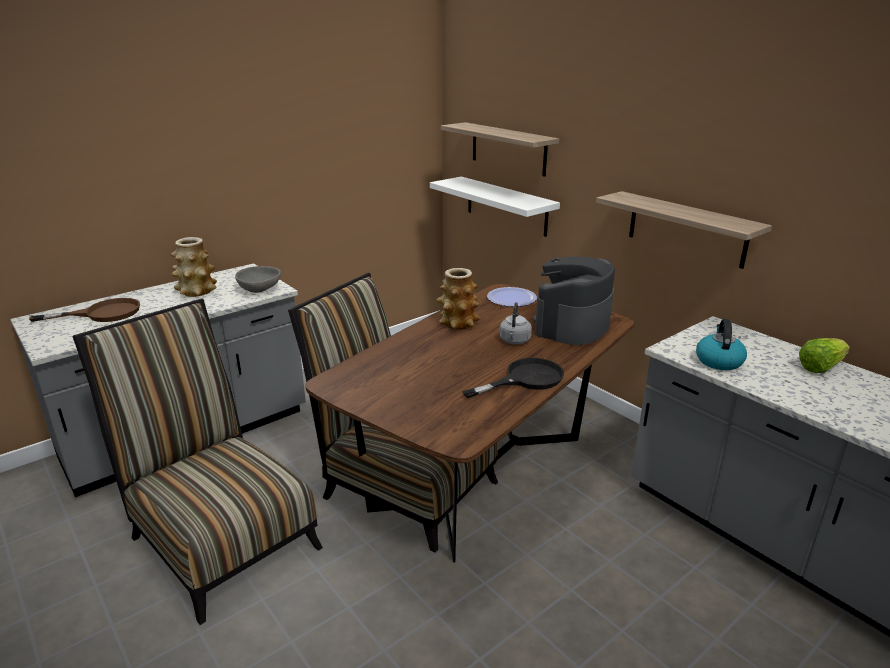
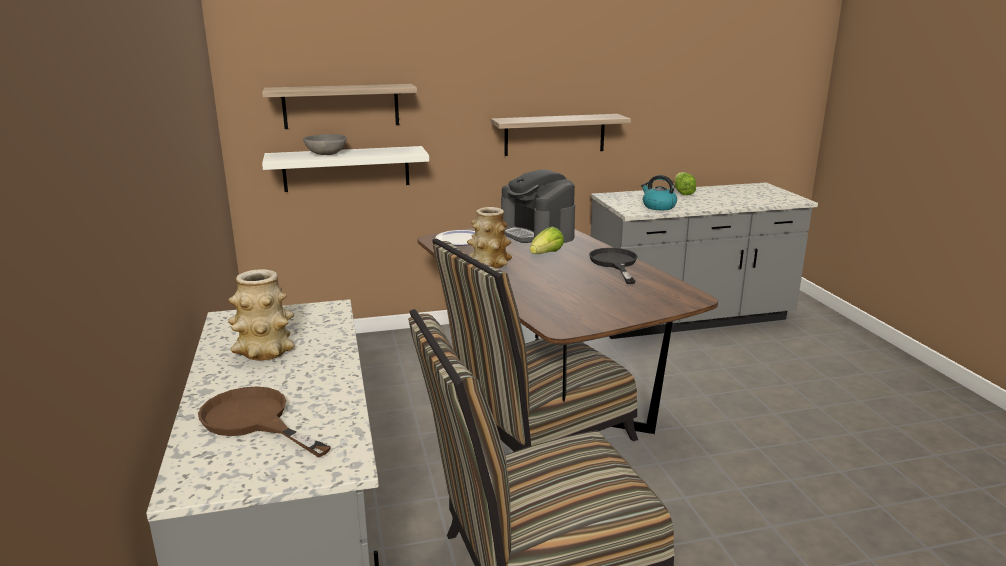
camera: 65 degrees left, 5 degrees down
(103, 313) = (254, 421): brown frying pan -> brown frying pan turned 60 degrees counterclockwise
(259, 290) = (318, 316): grey bowl -> grey bowl (326, 154)
(514, 341) = (546, 254): grey kettle -> lettuce

